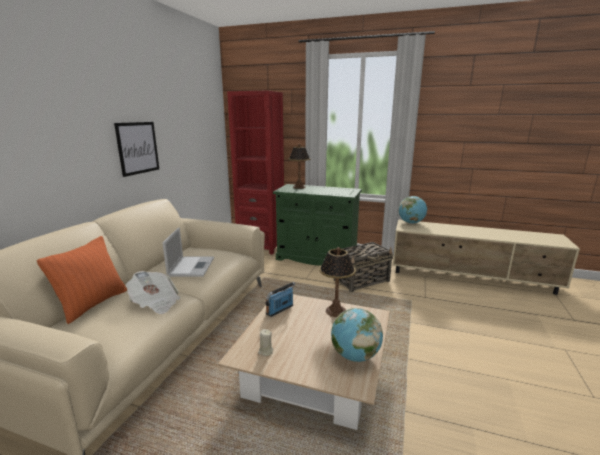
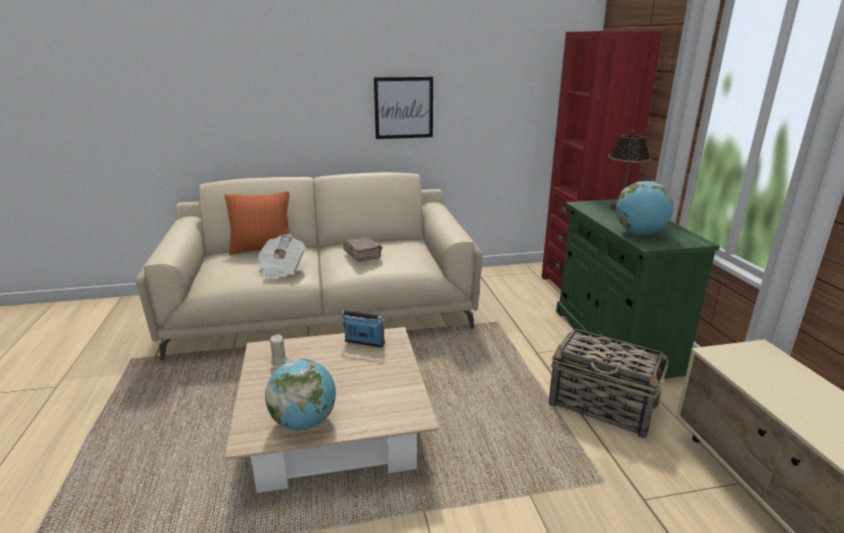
camera: 60 degrees right, 5 degrees up
(191, 266) = (362, 255): laptop -> brown book
(335, 311) = (395, 381): table lamp -> none
(411, 223) = (771, 357): globe -> globe (639, 233)

